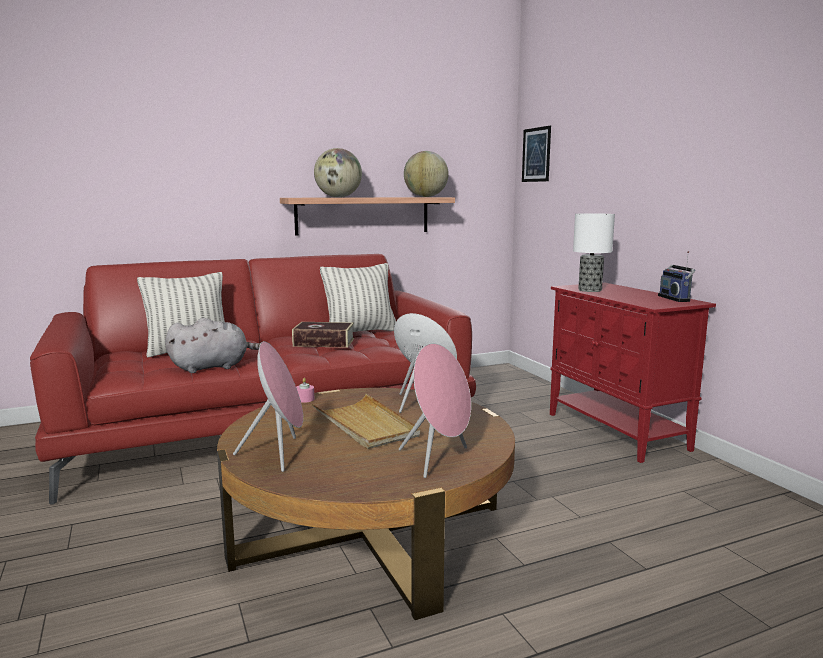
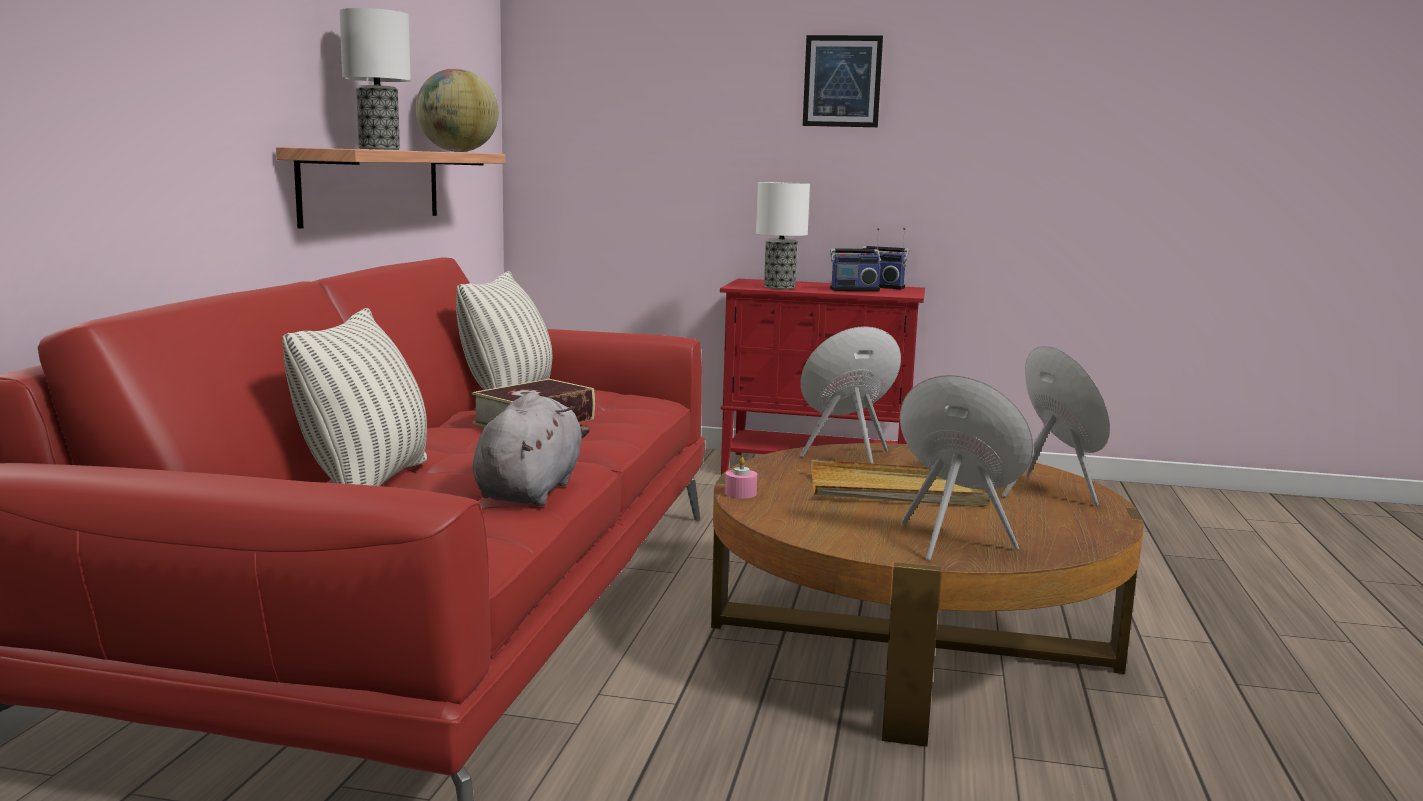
camera: 55 degrees left, 0 degrees up
(338, 197) = (380, 149): globe -> table lamp
(536, 154) = (562, 88): picture -> picture (842, 81)
(635, 297) = (853, 290): none -> radio

